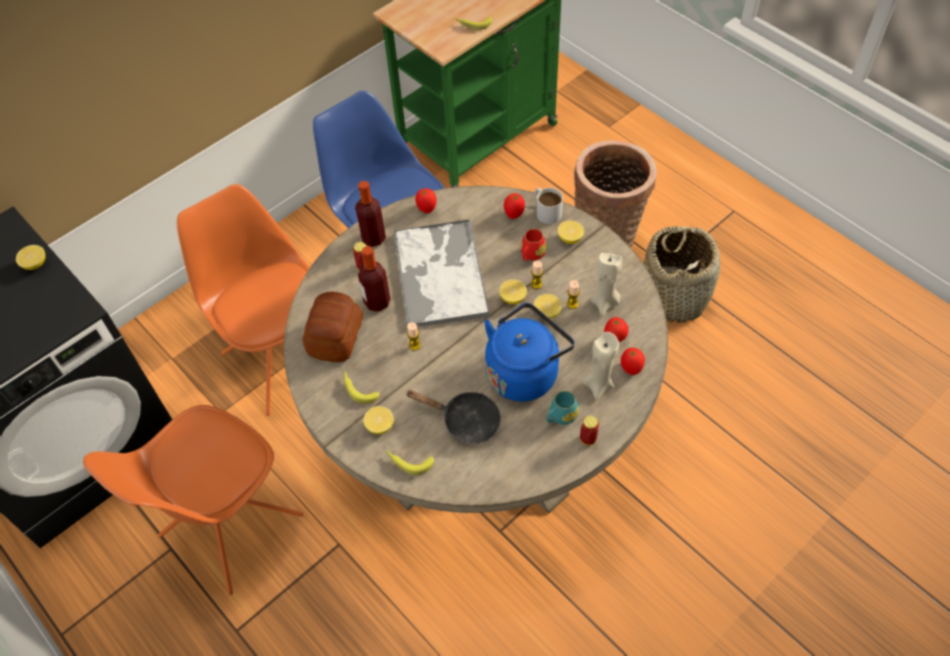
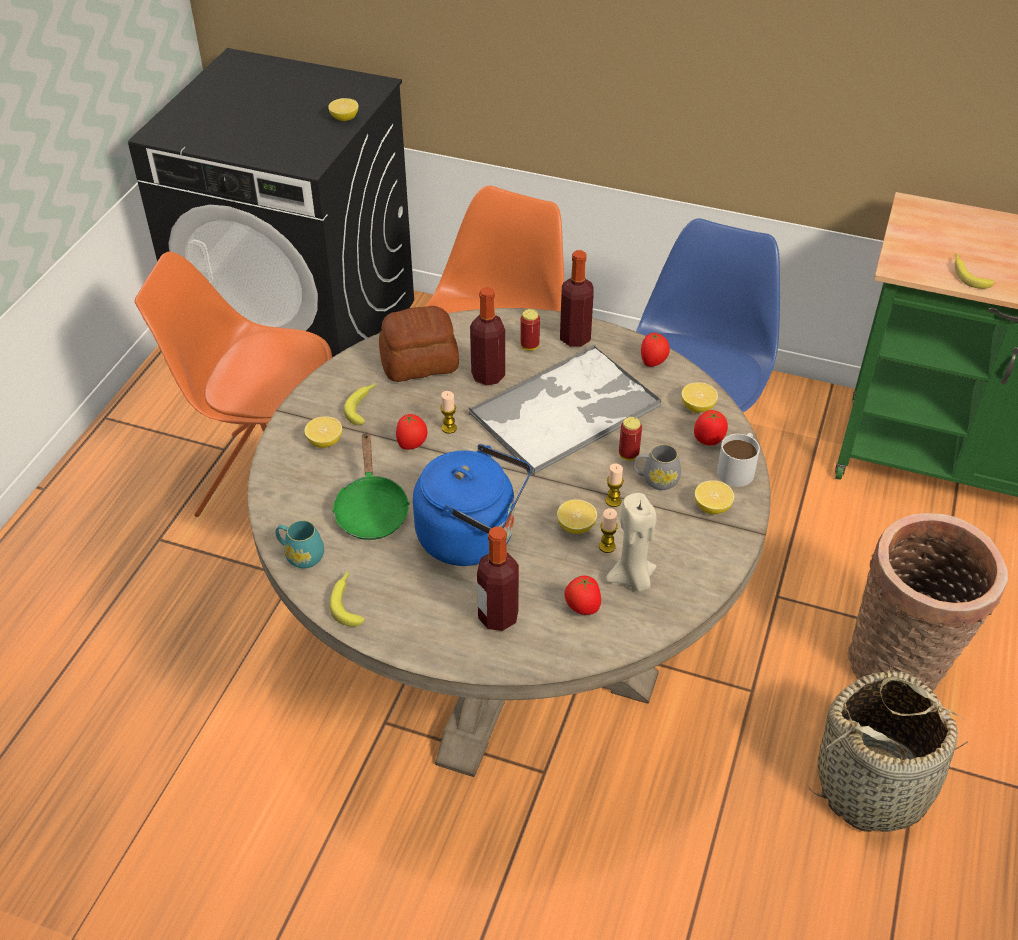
camera: 60 degrees right, 10 degrees down
(408, 461) = (291, 482): banana -> banana (348, 602)
(465, 421) = (371, 510): black frying pan -> green frying pan
(513, 298) = (576, 487): lemon -> lemon (697, 407)
(531, 255) = (655, 480): red mug -> grey mug
(560, 417) = (427, 595): turquoise mug -> turquoise mug (301, 555)
(588, 439) = (409, 633): can -> can (628, 455)
(598, 385) = (498, 616): beige candle -> bottle
(631, 368) = (545, 642): tomato -> tomato (412, 445)

